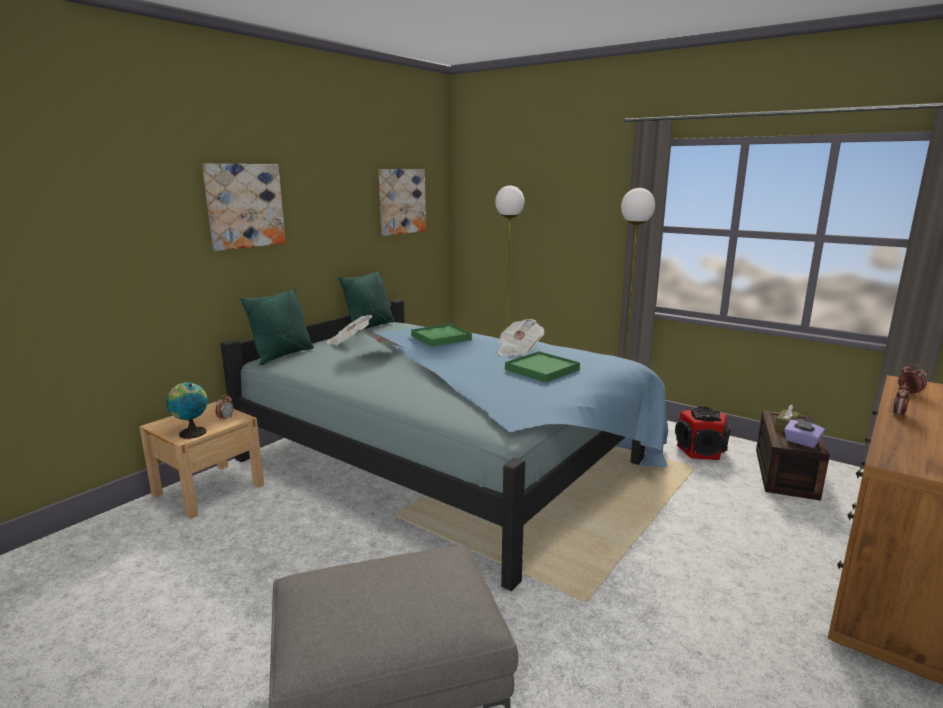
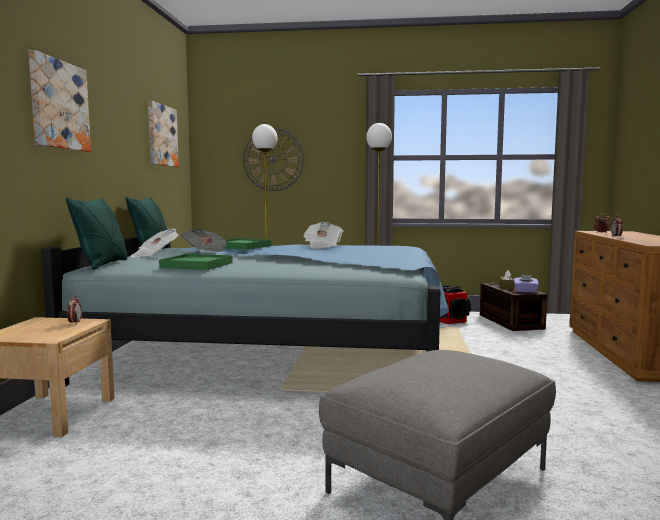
camera: 30 degrees left, 10 degrees down
(191, 433) = (52, 335): globe -> none
(529, 222) = (273, 159): none -> wall clock
(542, 370) = (363, 251): green tray -> green tray (197, 265)

